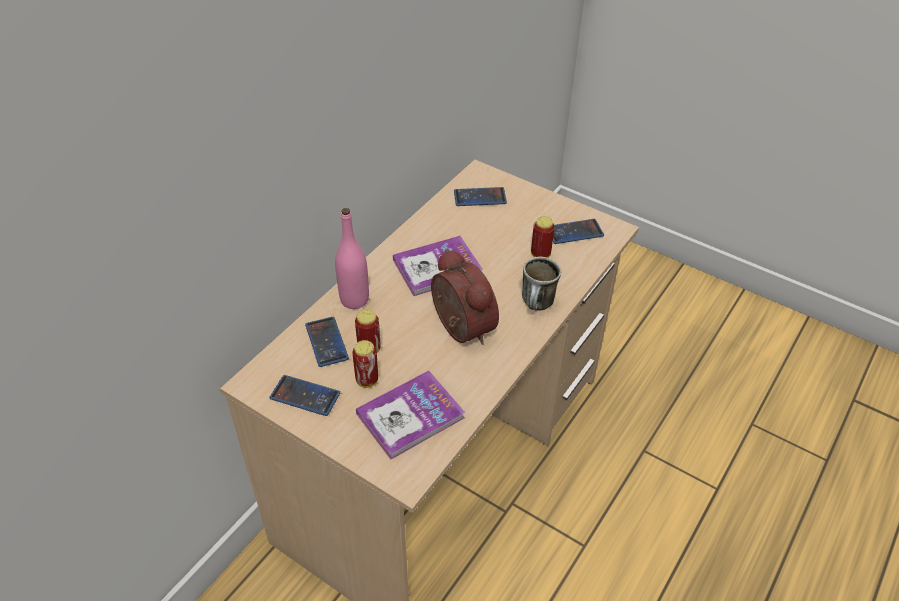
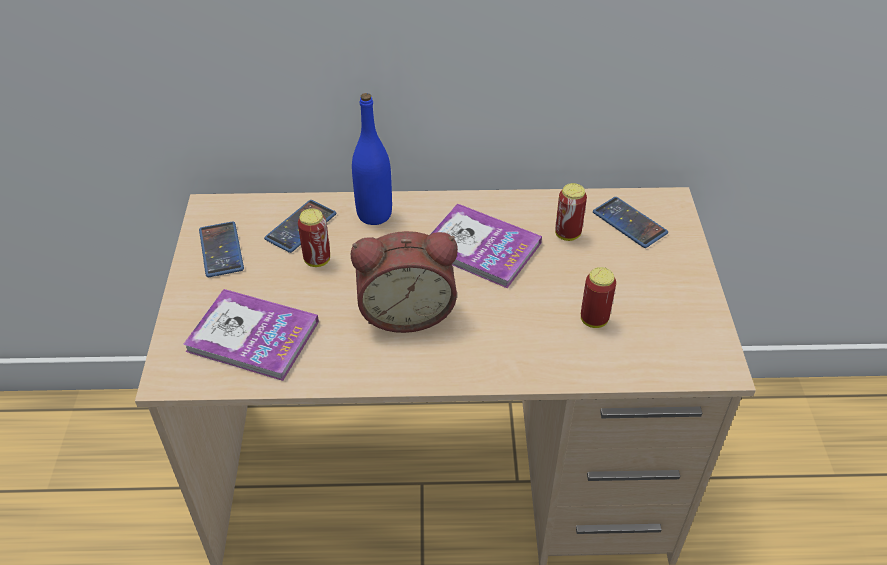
camera: 55 degrees right, 0 degrees up
(354, 300) = (374, 214): pink bottle -> blue bottle
(367, 380) = (274, 280): can -> can (567, 234)
(459, 329) = (406, 311): alarm clock -> alarm clock turned 60 degrees clockwise
(538, 306) = (505, 359): mug -> none
(574, 232) = (669, 331): phone -> none

